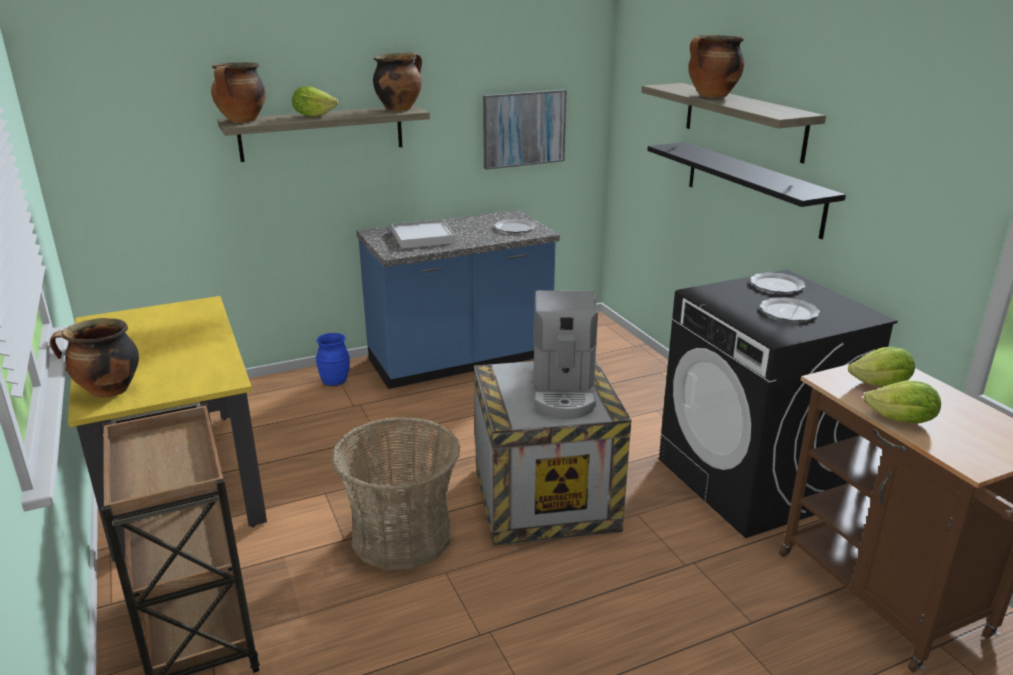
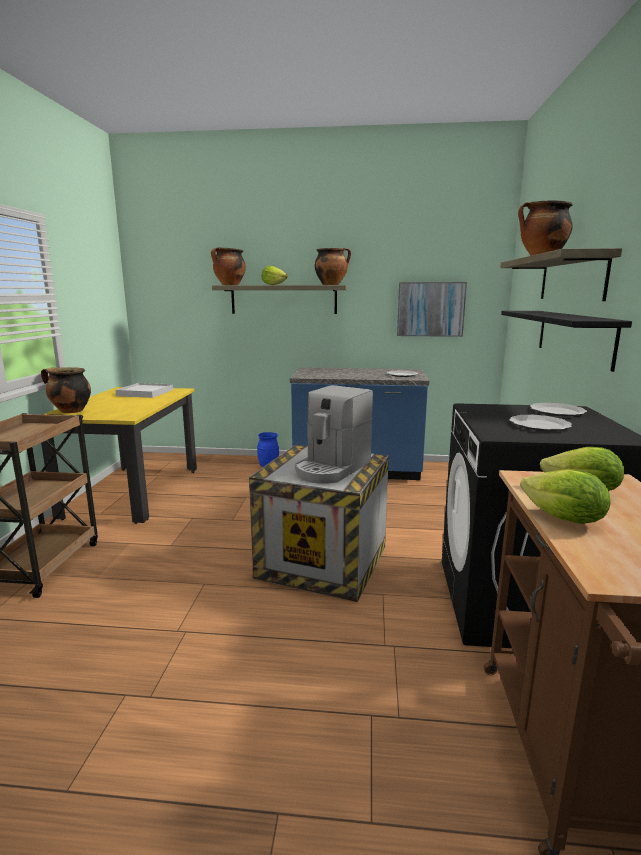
camera: 30 degrees right, 10 degrees down
(402, 536) = (204, 554): basket -> none
(423, 237) = (333, 372): white tray -> white tray (145, 393)

